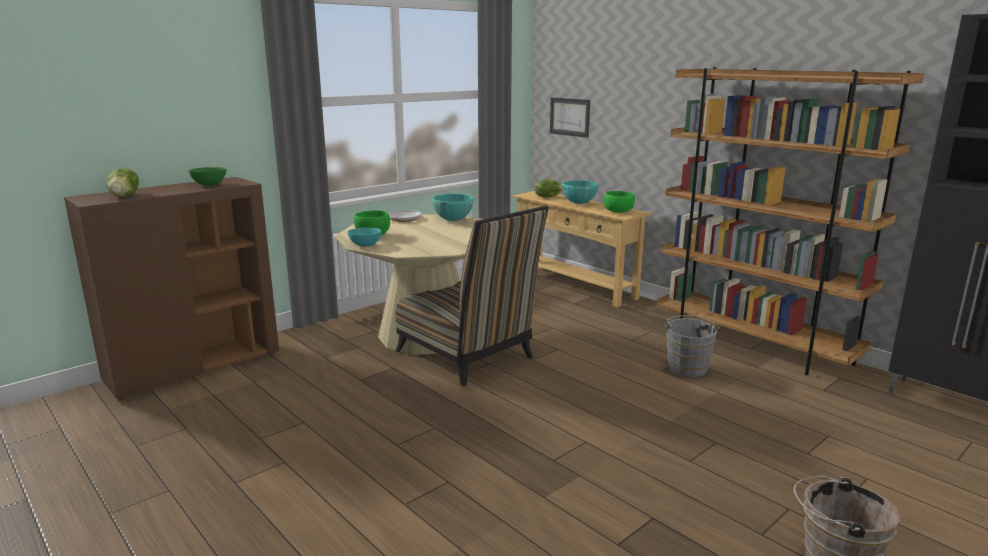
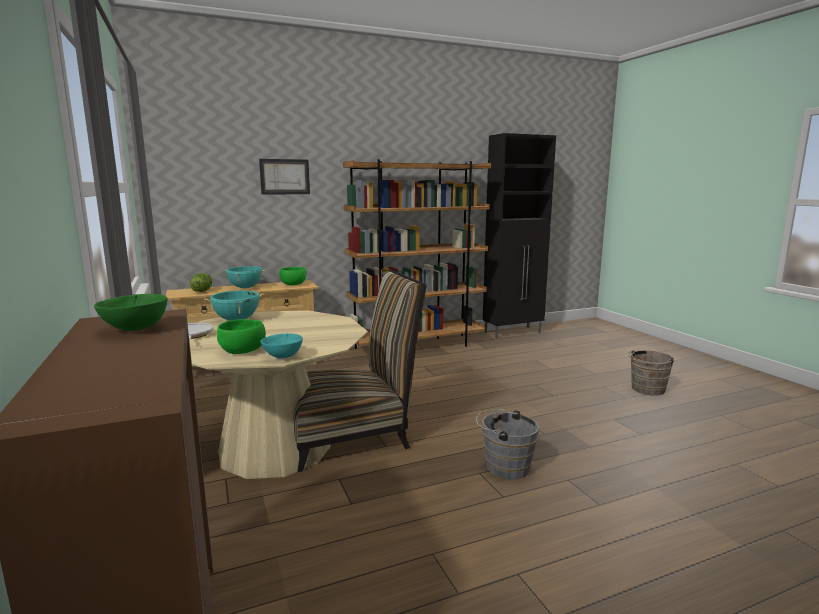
camera: 70 degrees left, 5 degrees down
(125, 196) = (128, 377): lettuce -> none
(569, 117) = (197, 210): picture -> picture (285, 176)
(687, 366) = (435, 368): grey bucket -> grey bucket (504, 466)

